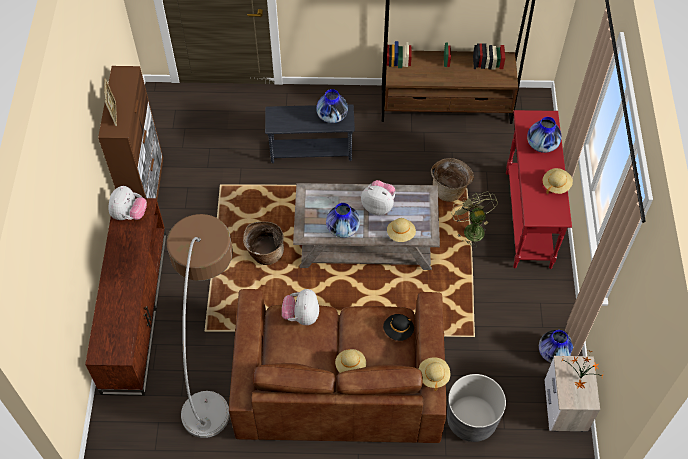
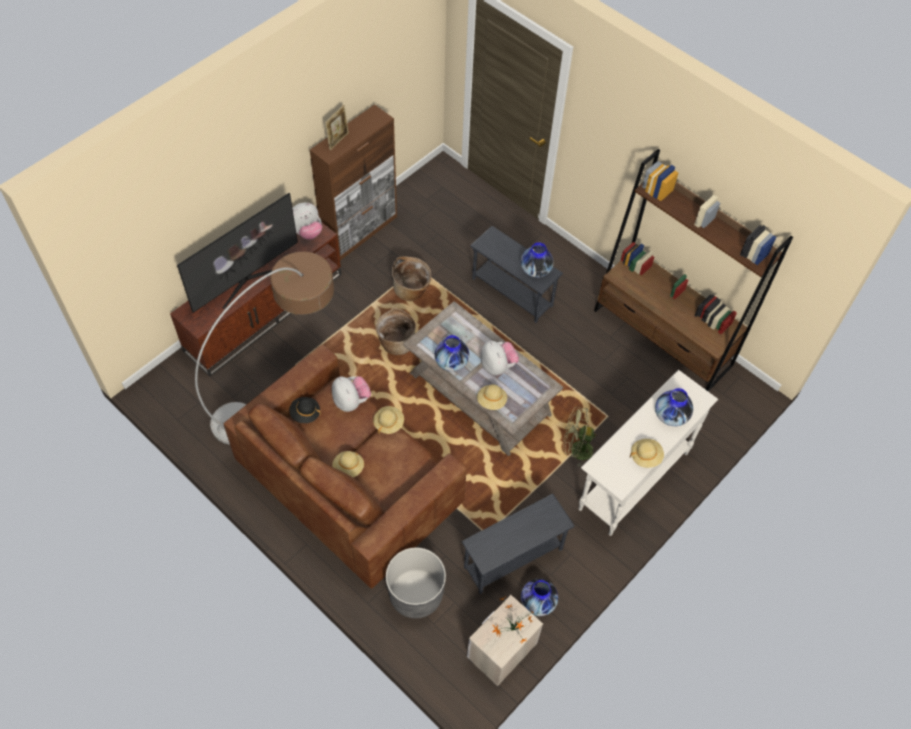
camera: 40 degrees right, 0 degrees up
(121, 289) = (246, 281): none -> television
(301, 316) = (351, 401): plush toy -> plush toy turned 105 degrees clockwise
(398, 330) = (411, 472): black hat -> black hat (305, 414)
(433, 376) = (390, 523): beige hat -> beige hat (388, 423)
(450, 189) = (592, 406): basket -> basket (412, 290)
(471, 229) = (576, 450): green fan -> green fan turned 105 degrees counterclockwise
(508, 337) = (513, 559): none -> grey side table
(527, 219) = (633, 481): red console table -> white console table

